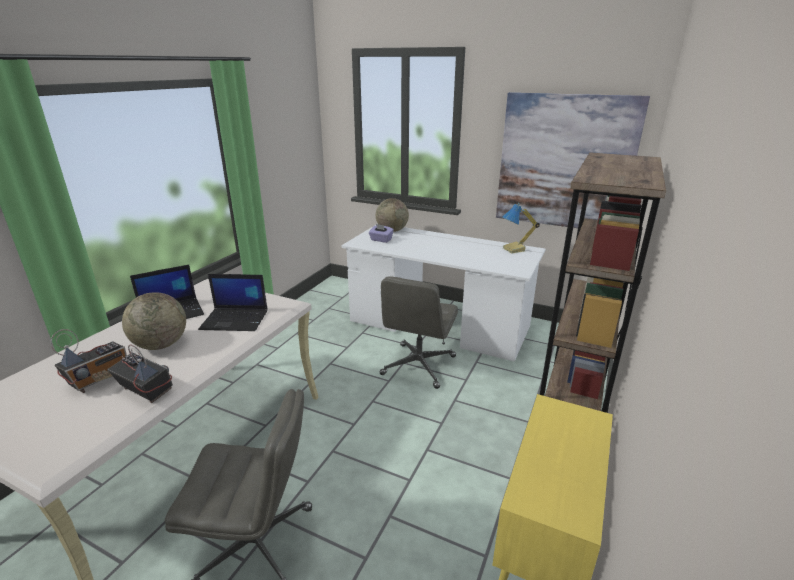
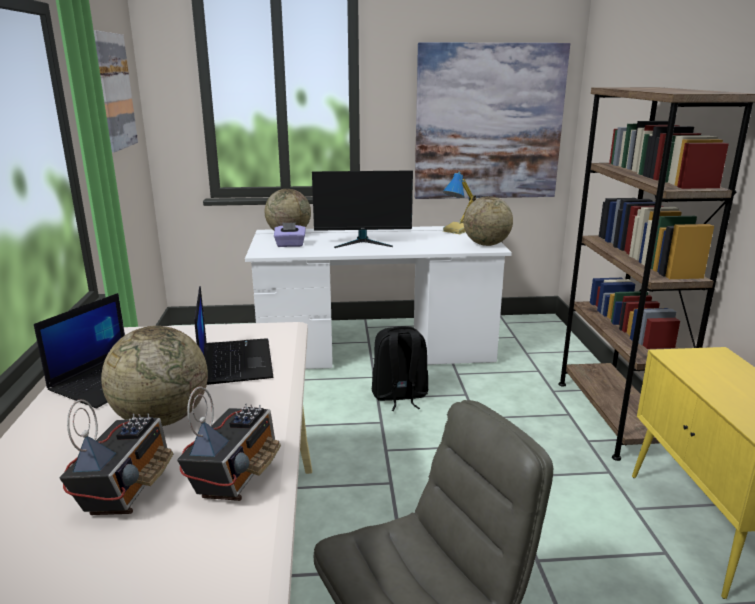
camera: 30 degrees left, 5 degrees down
(146, 391) = (236, 476): radio -> radio turned 105 degrees clockwise
(236, 320) = (235, 361): laptop -> laptop turned 75 degrees counterclockwise
(283, 125) = (112, 91): none -> picture
(418, 366) = (399, 396): grey office chair -> black backpack
(430, 247) = (363, 242): none -> monitor
(519, 267) = (486, 244): none -> globe

